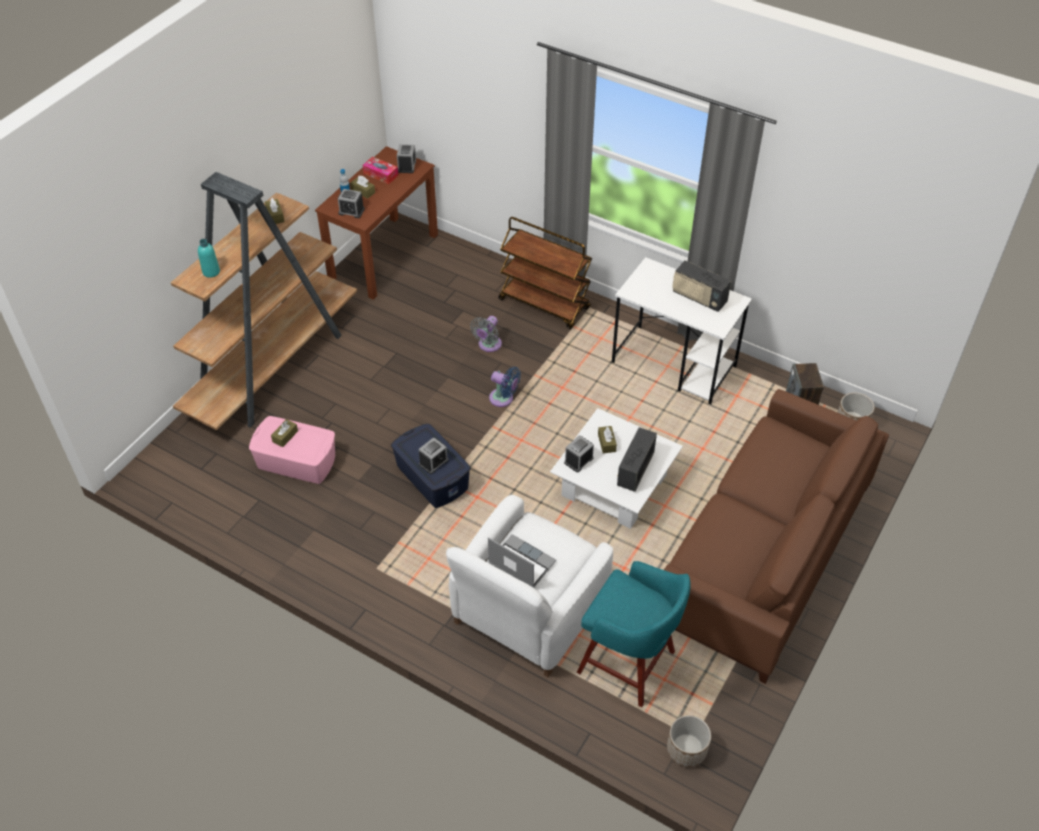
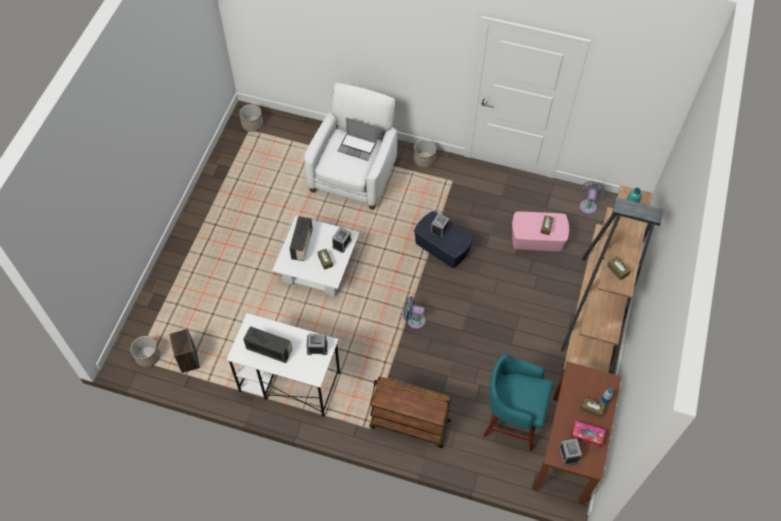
camera: 165 degrees right, 10 degrees up
(351, 211) = (589, 381): alarm clock -> alarm clock (317, 348)
(406, 613) = (424, 160): none -> planter
(488, 345) = (442, 368): grey fan -> grey fan (588, 205)
(629, 664) = (289, 159): turquoise stool -> turquoise stool (510, 420)
(763, 553) = (214, 240): brown sofa -> none

